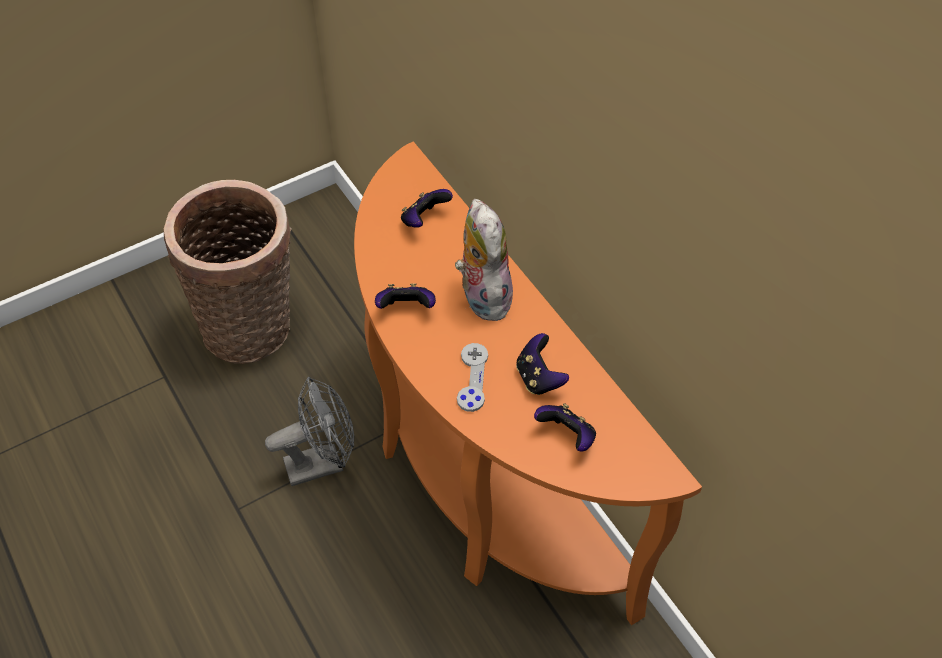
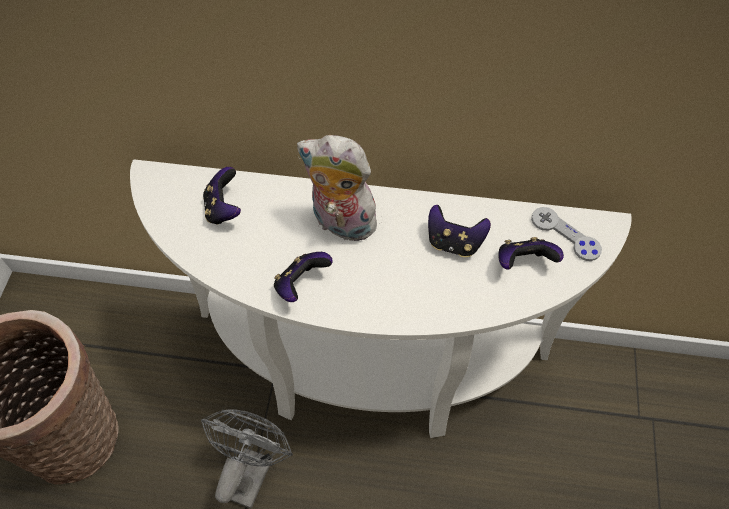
camera: 50 degrees left, 5 degrees up
(472, 378) = (414, 286): grey game controller -> grey game controller (565, 235)
(479, 483) = (366, 371): orange console table -> white console table

